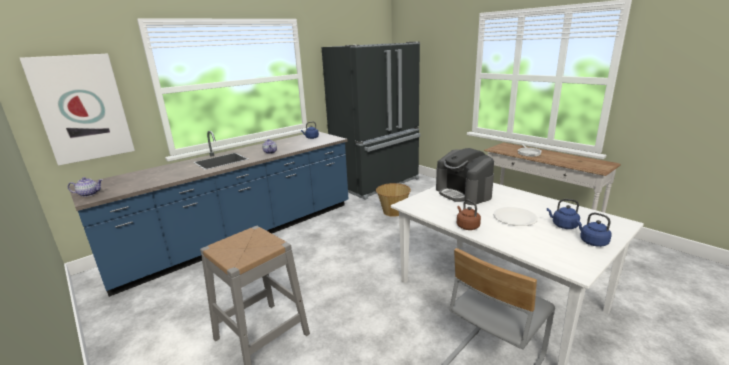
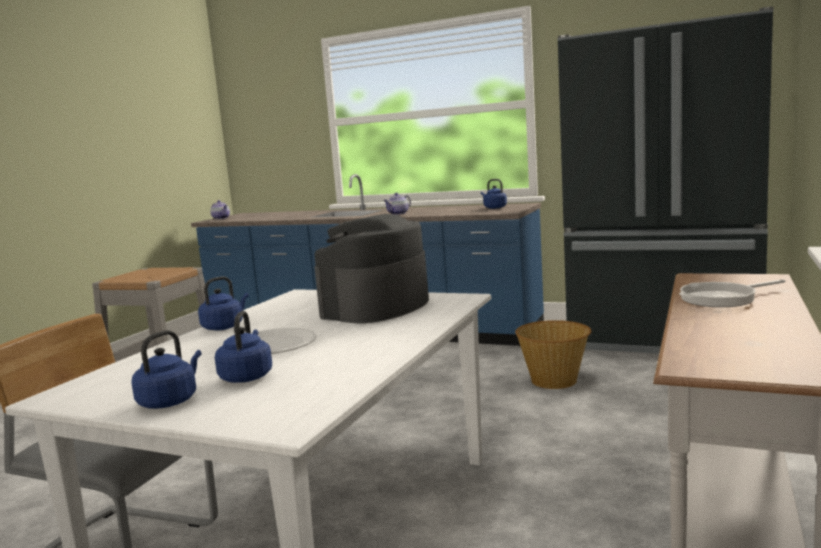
camera: 65 degrees right, 10 degrees down
(82, 108) = (269, 138): picture -> none
(467, 226) = (224, 327): brown kettle -> blue kettle

